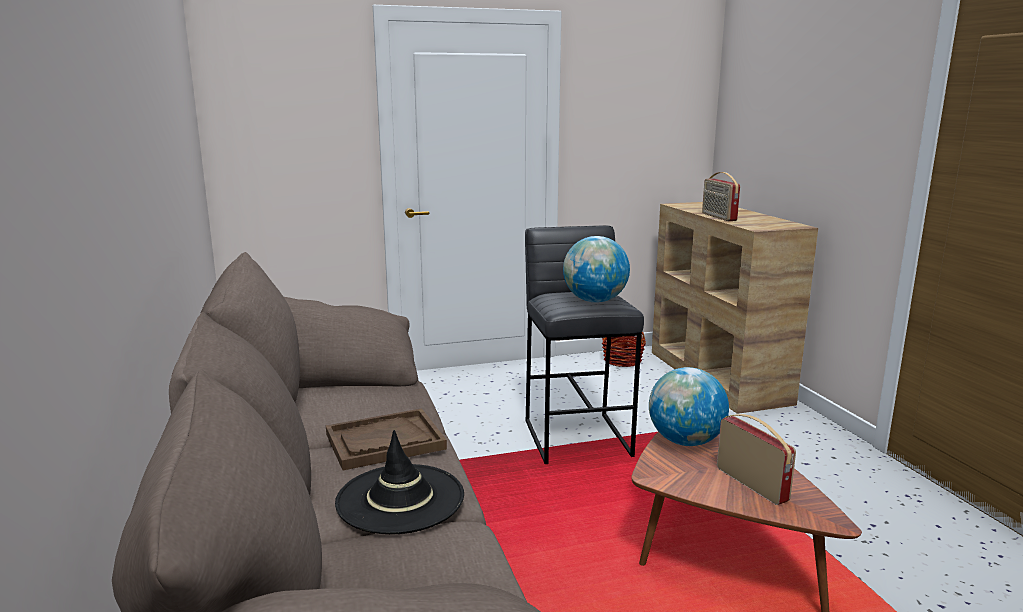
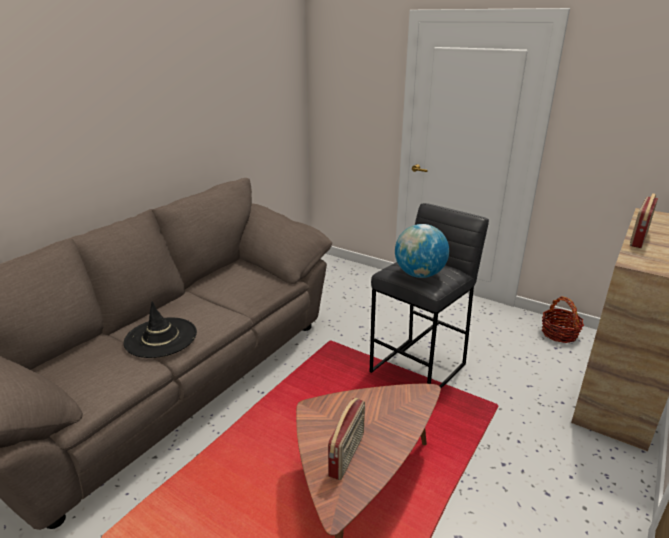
camera: 50 degrees right, 10 degrees up
(385, 442) = (212, 307): brown tray -> none
(685, 441) = (374, 403): globe -> none

